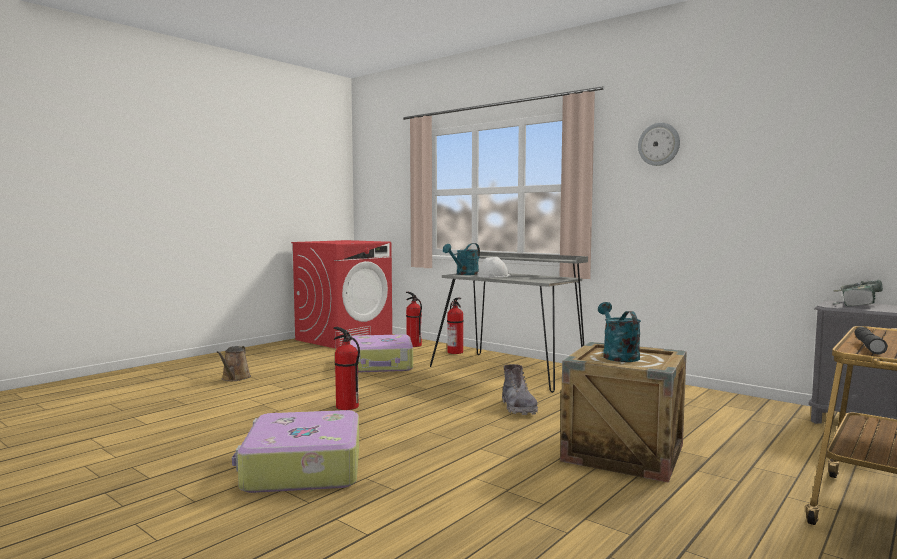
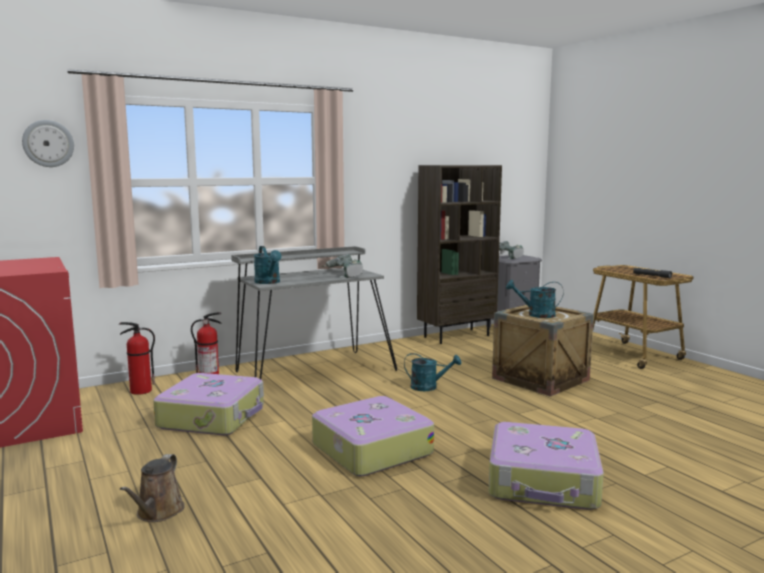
camera: 70 degrees left, 5 degrees up
(235, 378) = (158, 513): brown watering can -> brown watering can turned 75 degrees clockwise
(346, 406) = (370, 449): fire extinguisher -> suitcase
(493, 276) = (303, 278): white hard hat -> none
(518, 408) = (429, 387): grey boot -> turquoise watering can
(529, 279) = (343, 275): none -> power drill
(659, 144) = (387, 146): wall clock -> wall clock (48, 143)
(734, 401) = (456, 336): none -> brown bookcase

